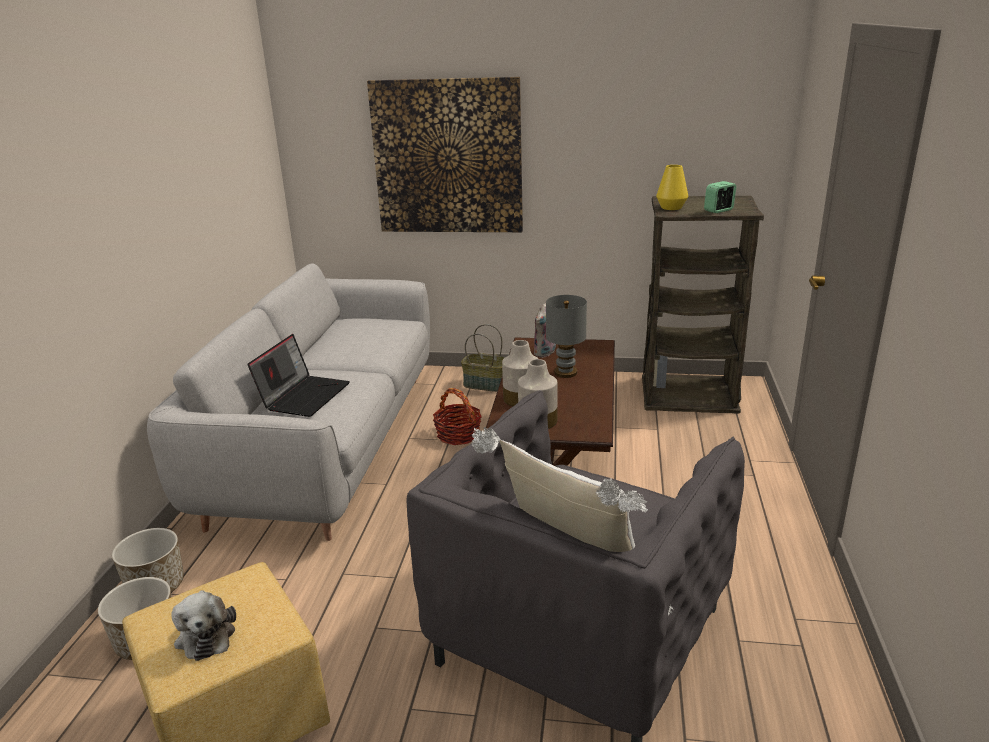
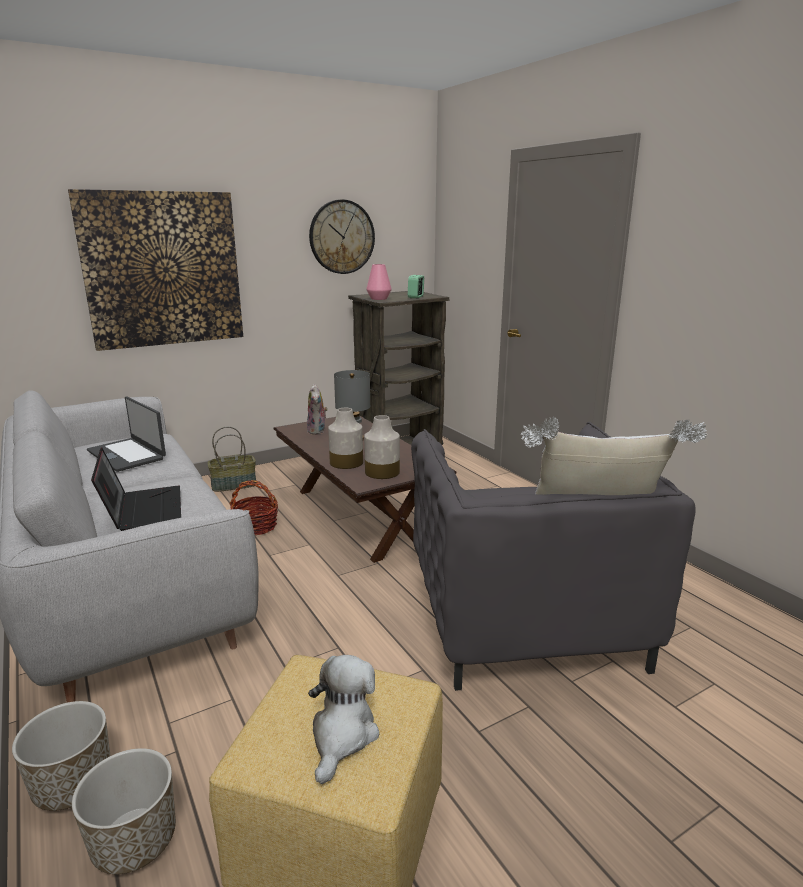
camera: 40 degrees left, 5 degrees down
(206, 634) = (342, 735): plush toy -> plush toy turned 105 degrees counterclockwise
(358, 337) = (127, 454): none -> laptop
(654, 125) = (342, 237): none -> wall clock
(671, 207) = (379, 299): yellow vase -> pink vase

